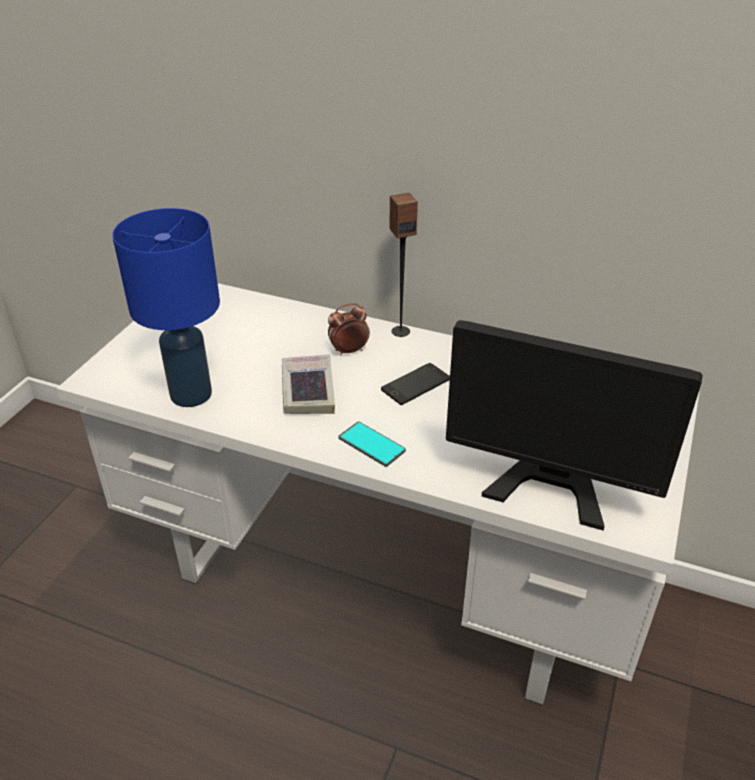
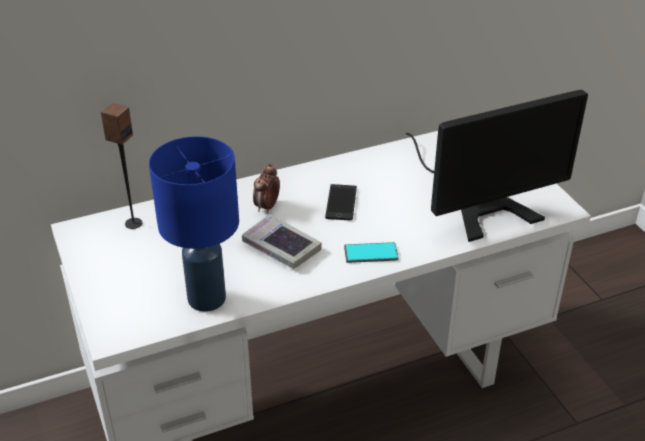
camera: 45 degrees left, 0 degrees up
(400, 331) = (280, 175): speaker -> speaker (133, 223)

